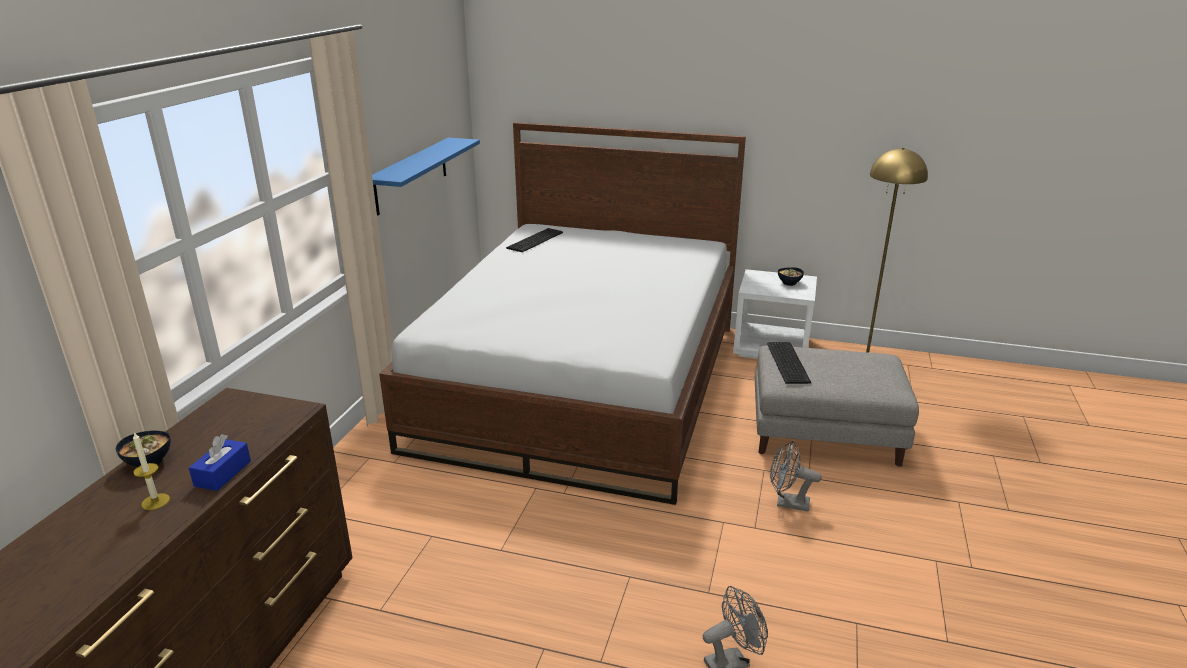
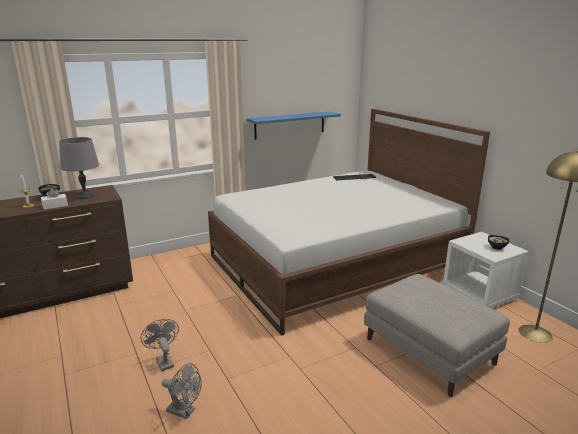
camera: 45 degrees right, 5 degrees down
(223, 473) = (55, 206): blue tissue box -> white tissue box
(235, 429) = (85, 196): none -> grey table lamp
(787, 503) = (338, 369): grey fan -> grey fan (163, 361)
(789, 362) = (411, 285): keyboard -> none

